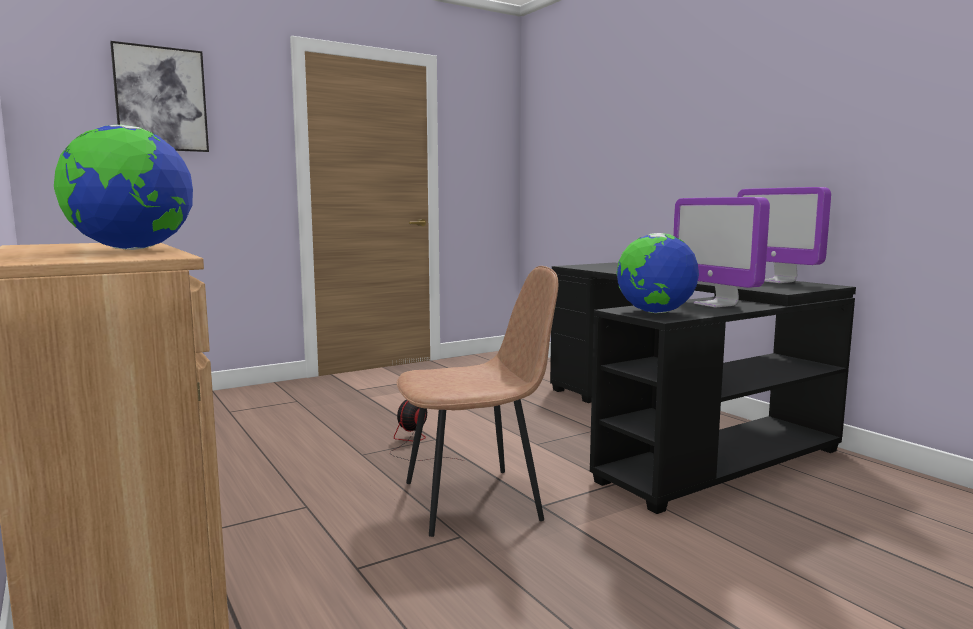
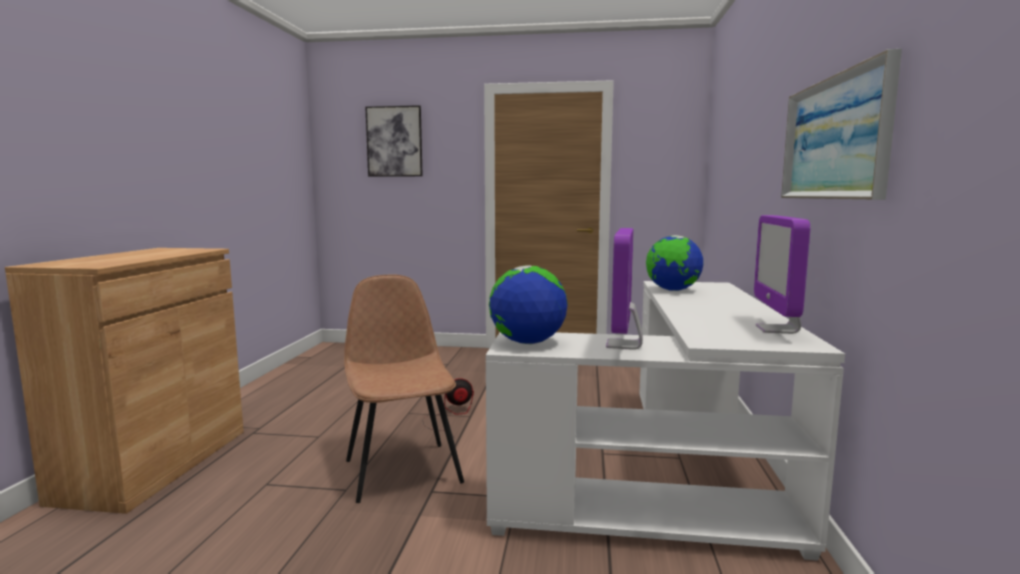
camera: 40 degrees right, 0 degrees up
(131, 250) = (139, 257): globe -> globe (672, 290)
(475, 500) = (402, 469): brown chair -> brown chair turned 135 degrees counterclockwise
(676, 430) = (676, 472): black desk -> white desk
(802, 127) = (834, 139): none -> picture

